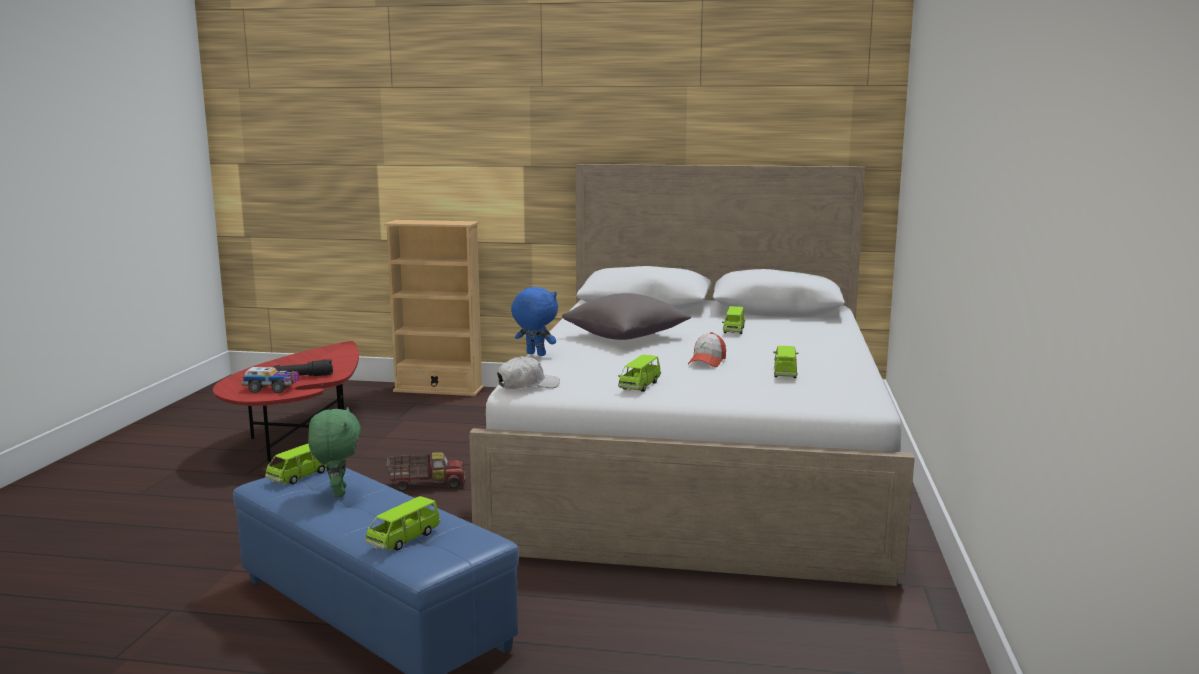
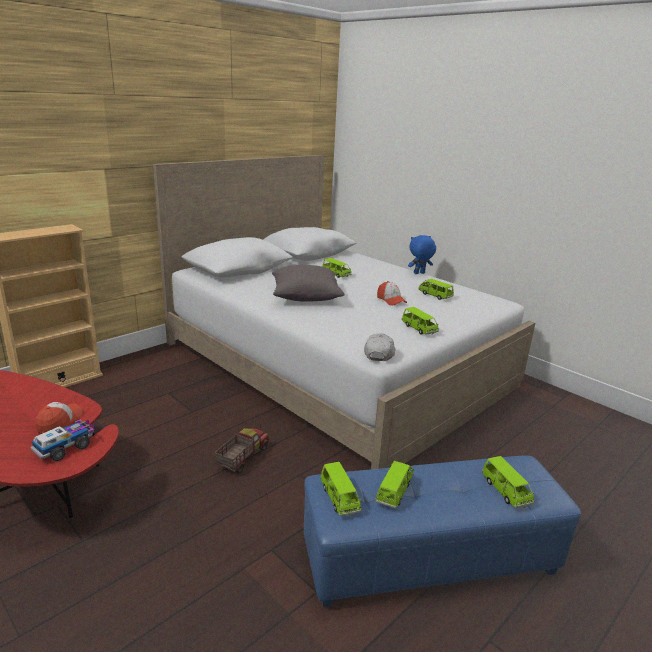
camera: 55 degrees left, 10 degrees up
(303, 377) = (59, 422): black flashlight -> cap
(337, 492) = (394, 492): green plush toy -> green toy car
(535, 354) = (307, 329): blue plush toy -> blue plush toy (419, 273)

